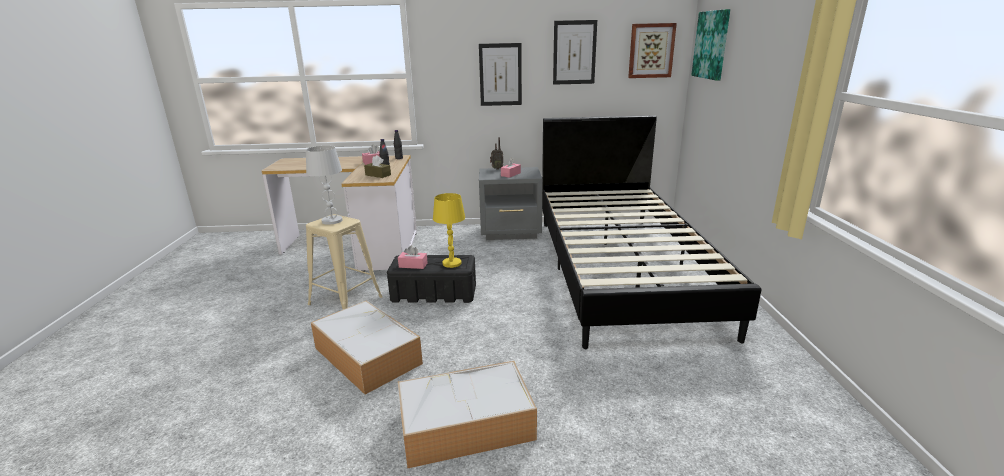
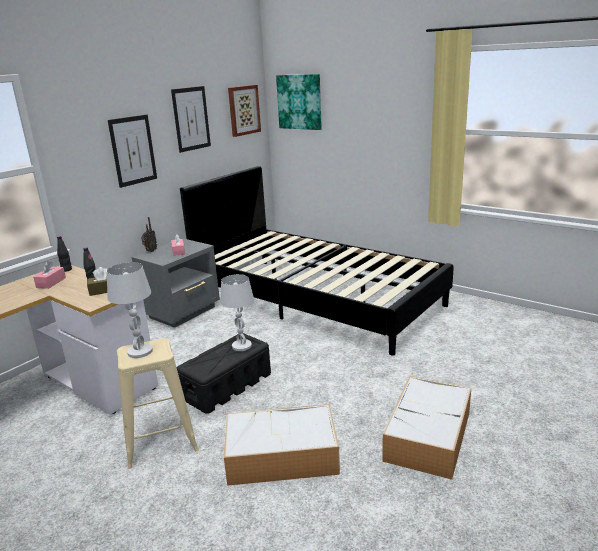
camera: 50 degrees left, 0 degrees up
(413, 265) = (214, 364): pink tissue box -> none
(451, 263) = (241, 346): yellow table lamp -> white table lamp

